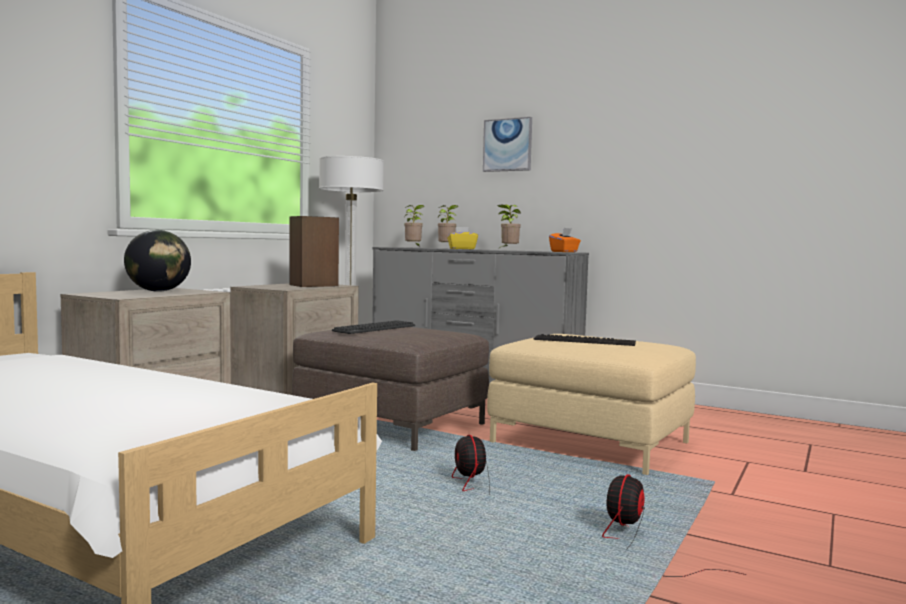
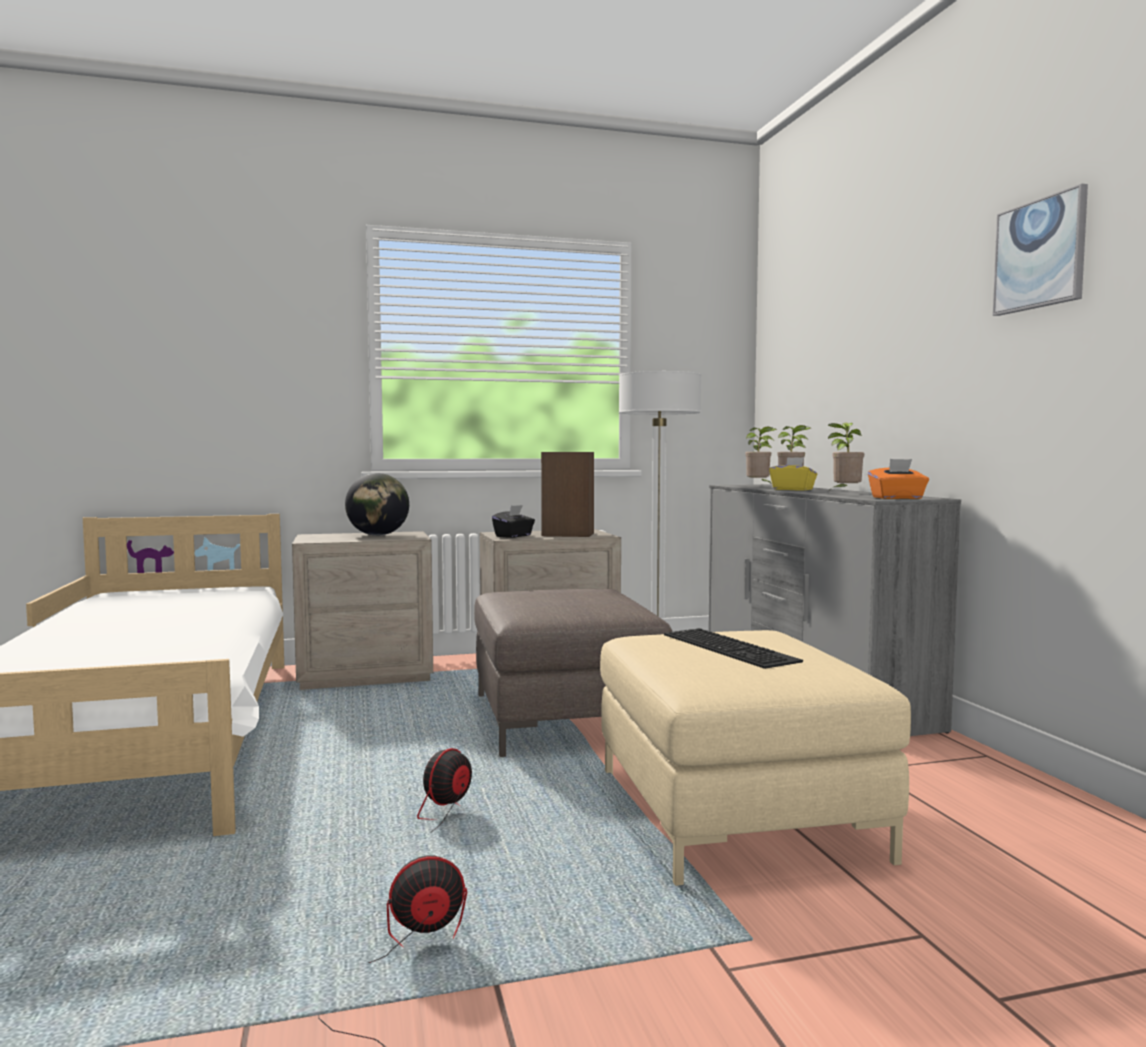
camera: 45 degrees right, 0 degrees up
(281, 287) = (514, 536): none -> black tissue box
(375, 329) = (553, 595): keyboard -> none
(507, 145) = (874, 328): picture -> picture (1040, 254)

